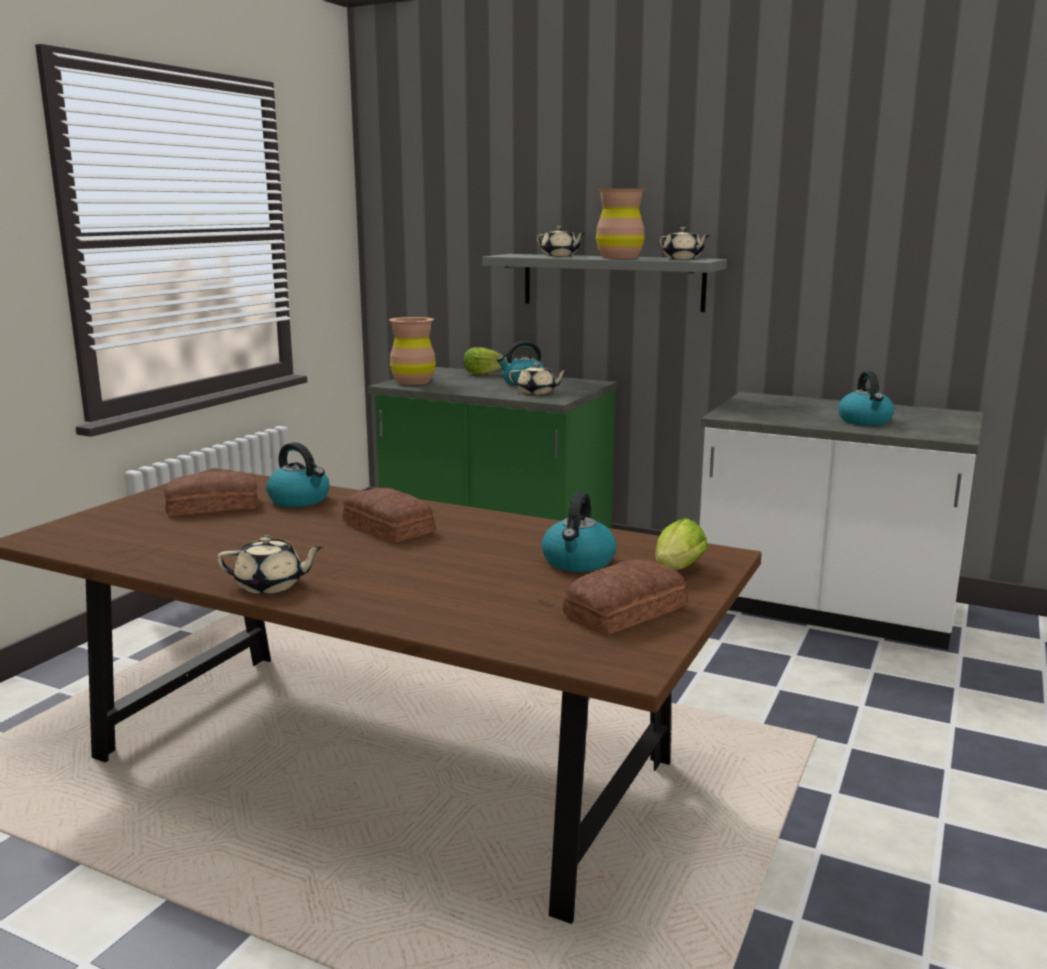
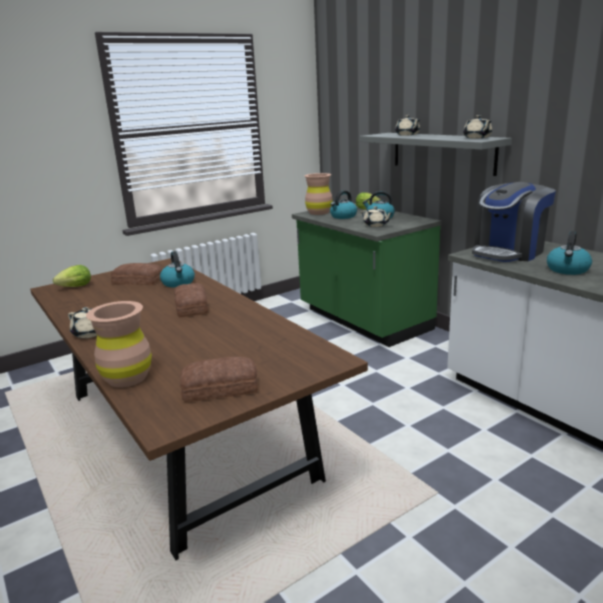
camera: 30 degrees right, 5 degrees up
(578, 562) = (247, 348): kettle -> kettle (343, 216)
(619, 257) = (437, 137): brown vase -> brown vase (127, 378)
(676, 571) = (291, 366): lettuce -> lettuce (73, 287)
(769, 409) = (508, 252): none -> coffee machine

